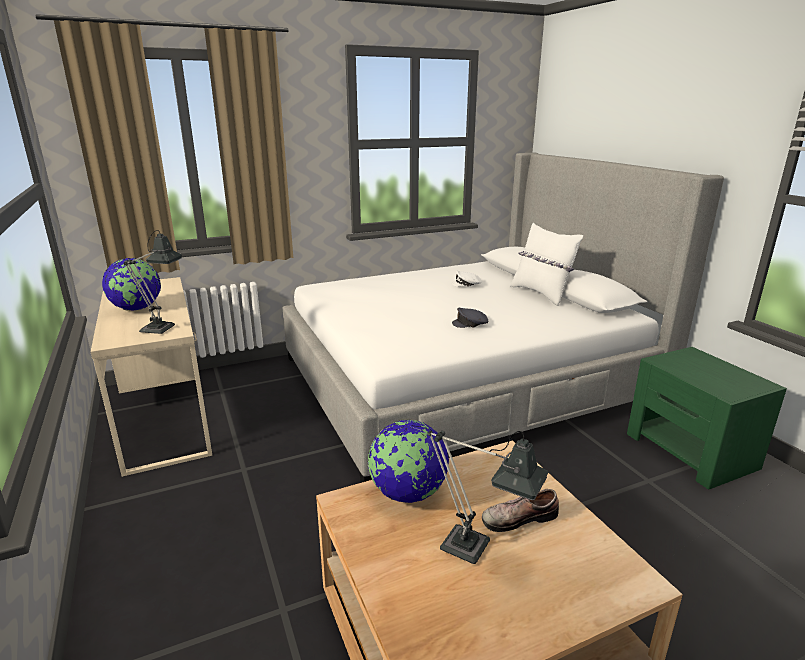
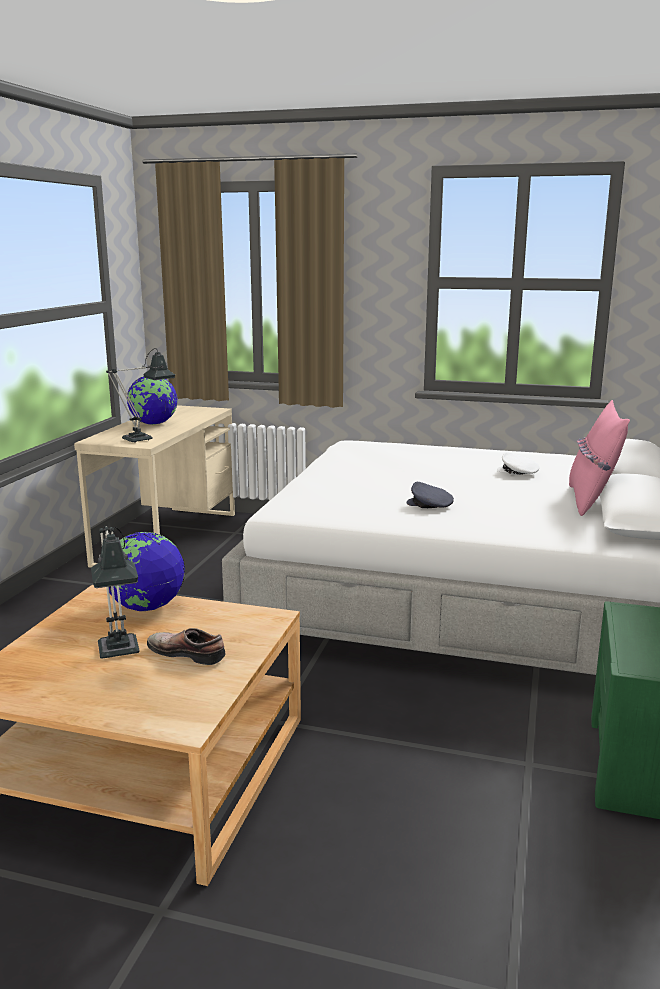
camera: 40 degrees right, 5 degrees down
(541, 294) = (591, 501): white pillow -> pink pillow

